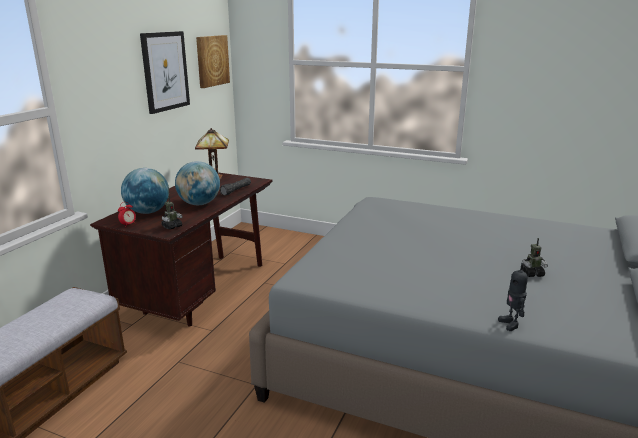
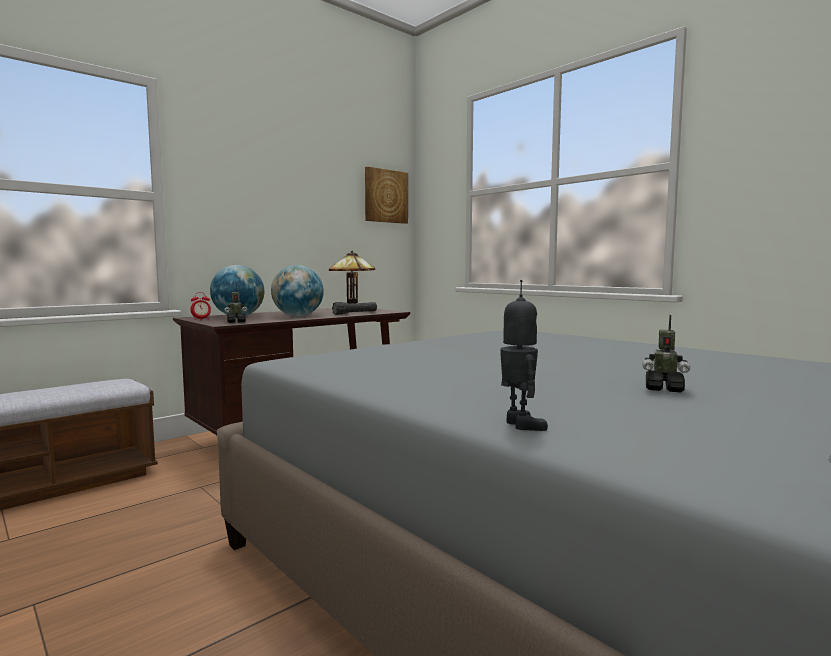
camera: 25 degrees right, 15 degrees down
(165, 71) = (317, 192): picture -> none
(511, 324) = (519, 425): toy robot -> toy robot turned 150 degrees clockwise

